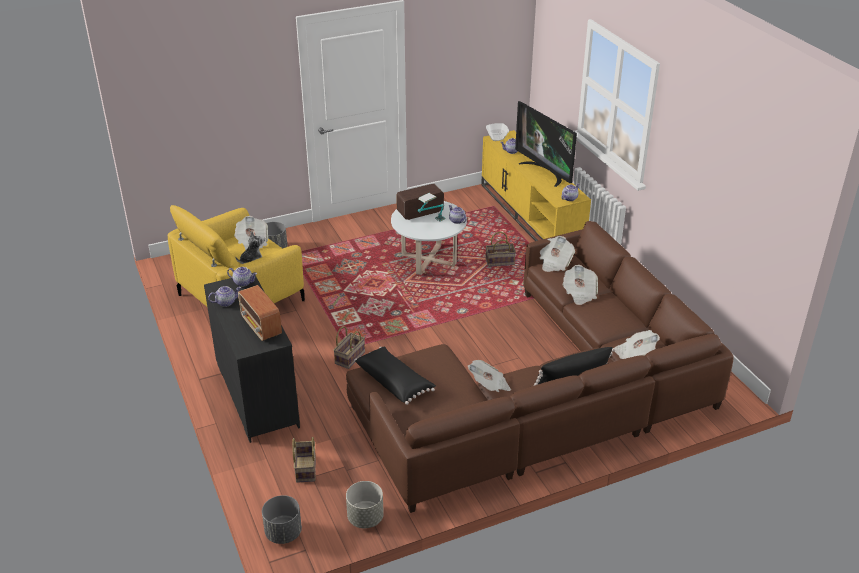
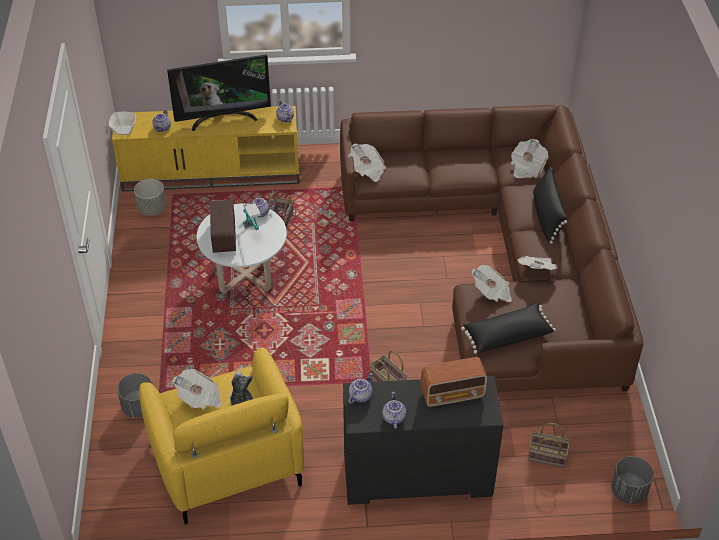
camera: 70 degrees left, 10 degrees up
(365, 518) = (625, 425): grey planter -> grey planter (152, 209)
(579, 293) = (424, 170): newspaper -> newspaper (492, 292)

